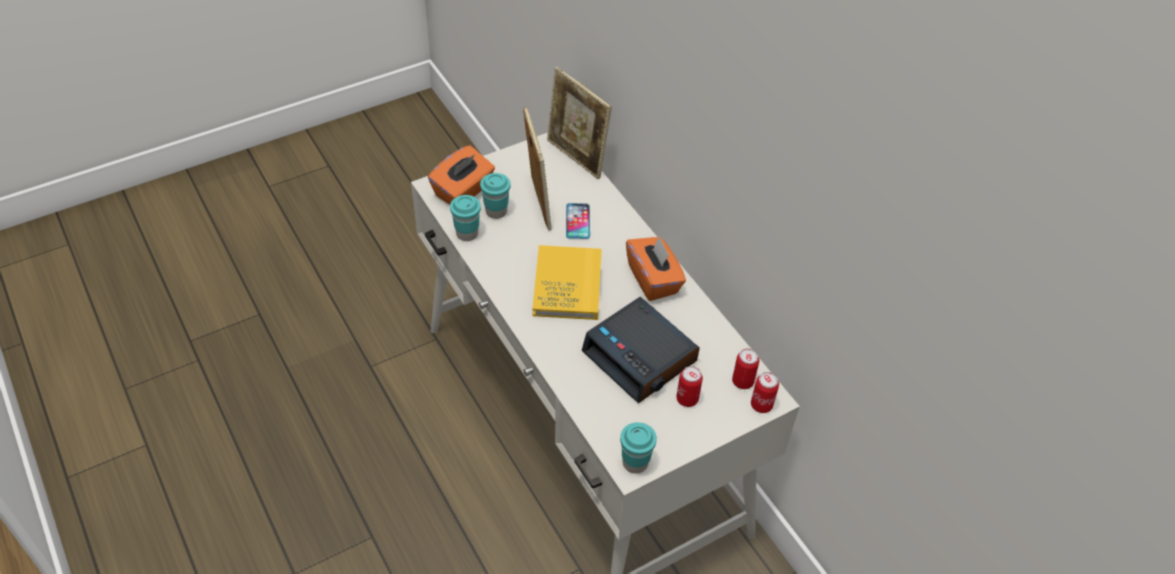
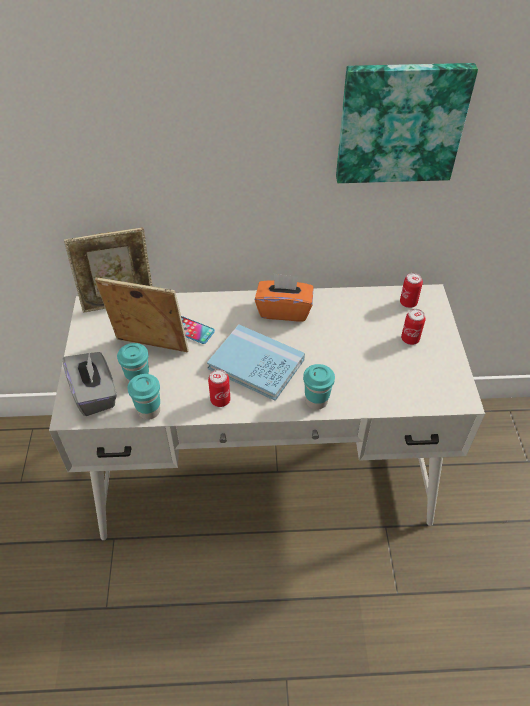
camera: 60 degrees left, 0 degrees up
(463, 191) = (95, 394): orange tissue box -> grey tissue box
(567, 285) = (256, 364): yellow book -> blue book
(635, 463) = (457, 394): turquoise cup -> turquoise cup (316, 401)
(641, 357) = (356, 349): alarm clock -> none
(761, 405) = (434, 302): can -> can (220, 400)
(793, 185) = (400, 123): none -> picture

